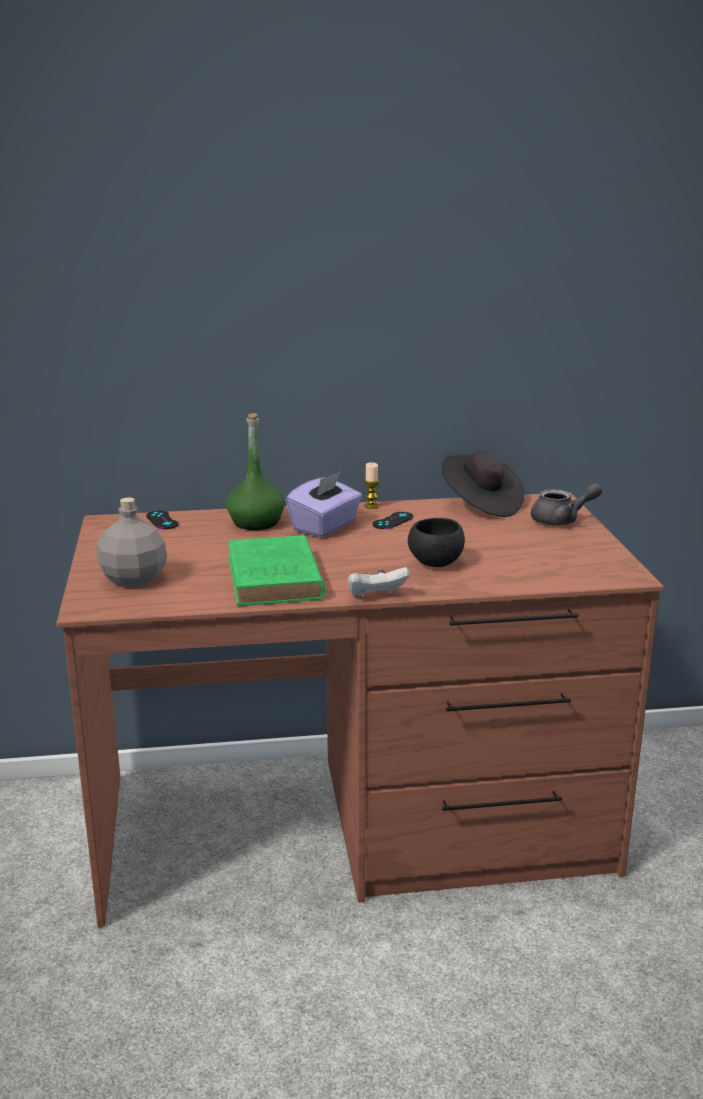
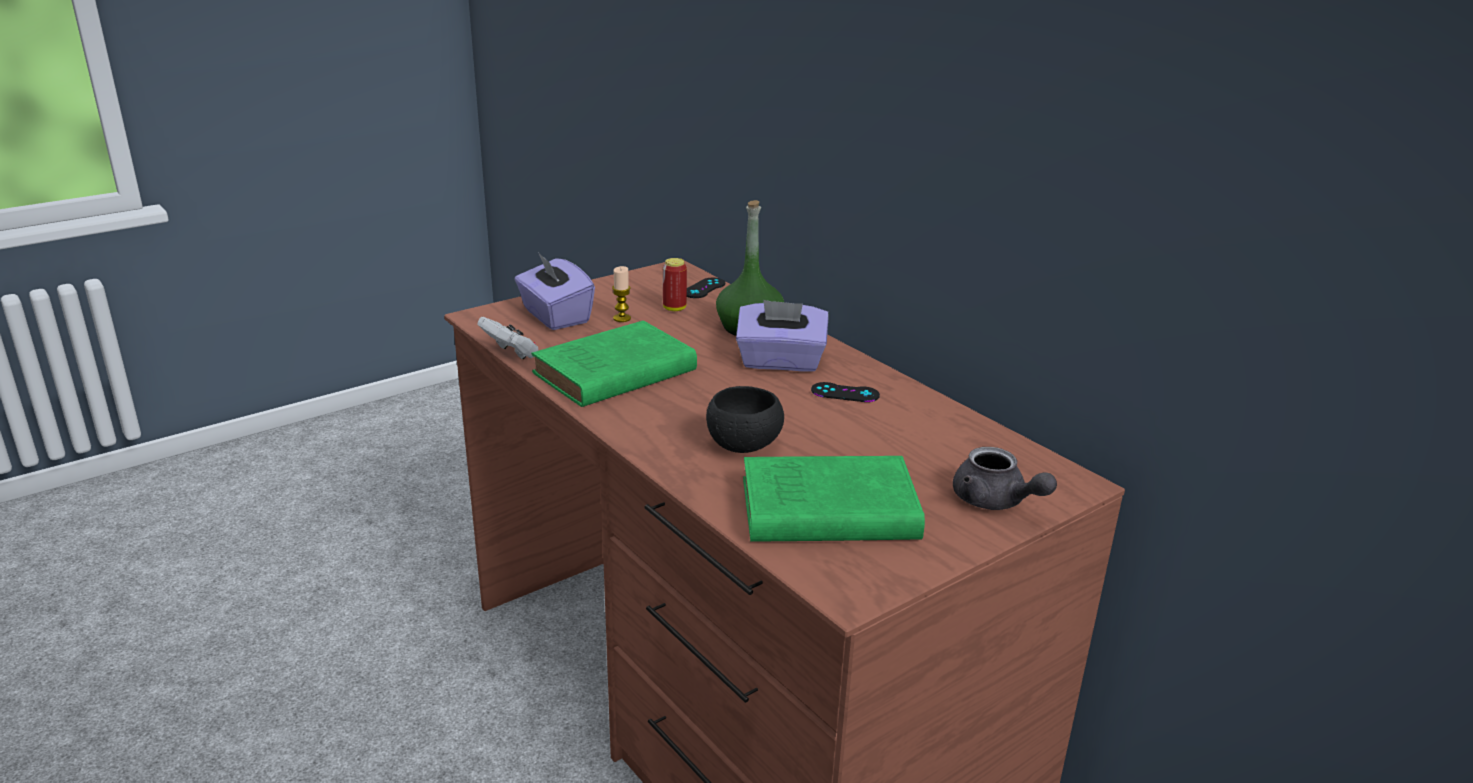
camera: 60 degrees right, 5 degrees up
(135, 579) = (555, 316): grey bottle -> purple tissue box
(185, 537) = (674, 308): none -> can
(371, 506) = (875, 370): candle -> candle (622, 318)
(376, 597) = (615, 433): white game controller -> white game controller (511, 354)
(481, 504) = (974, 433): black hat -> none
(535, 561) = (823, 510): none -> green book

